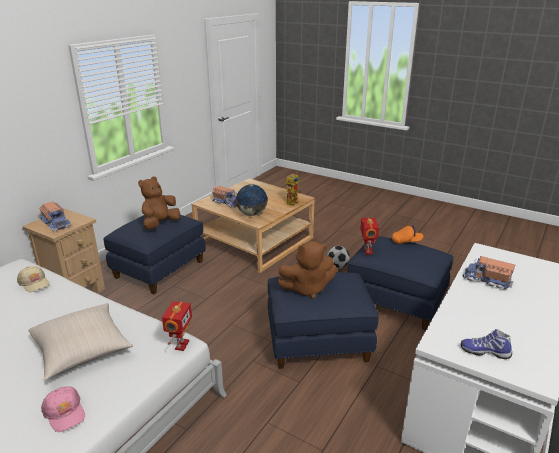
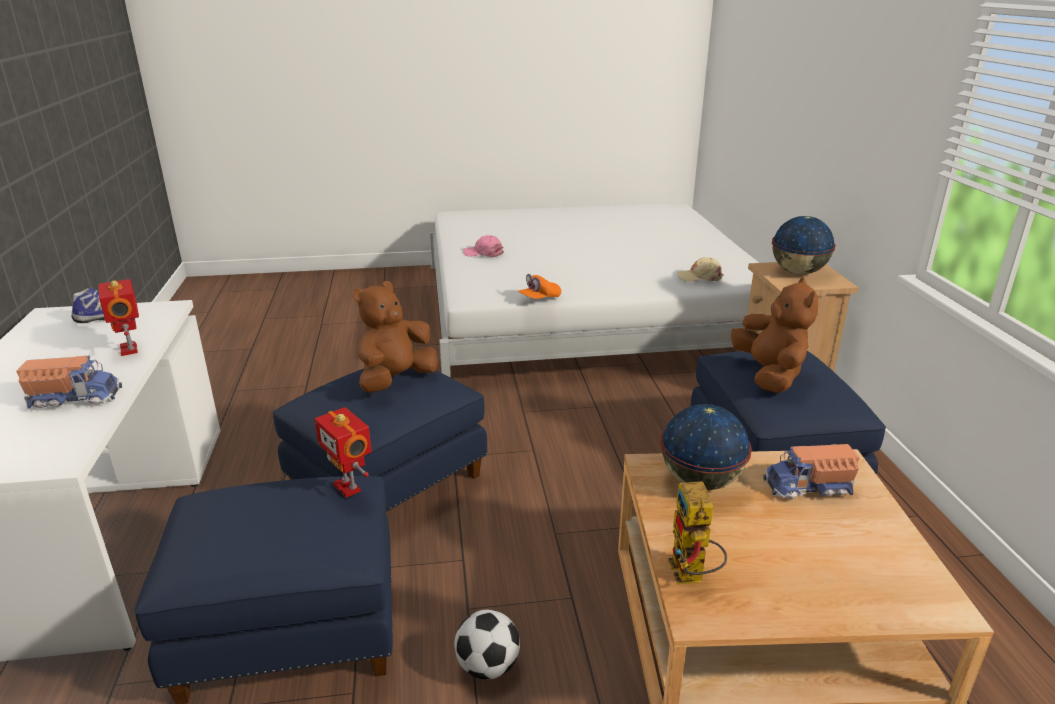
camera: 140 degrees right, 0 degrees up
(56, 223) = (798, 272): toy truck -> globe
(82, 350) = (543, 271): beige pillow -> none
(180, 345) = (467, 298): toy robot -> toy robot (131, 349)
(406, 241) = (267, 551): orange cap -> orange cap (539, 299)

